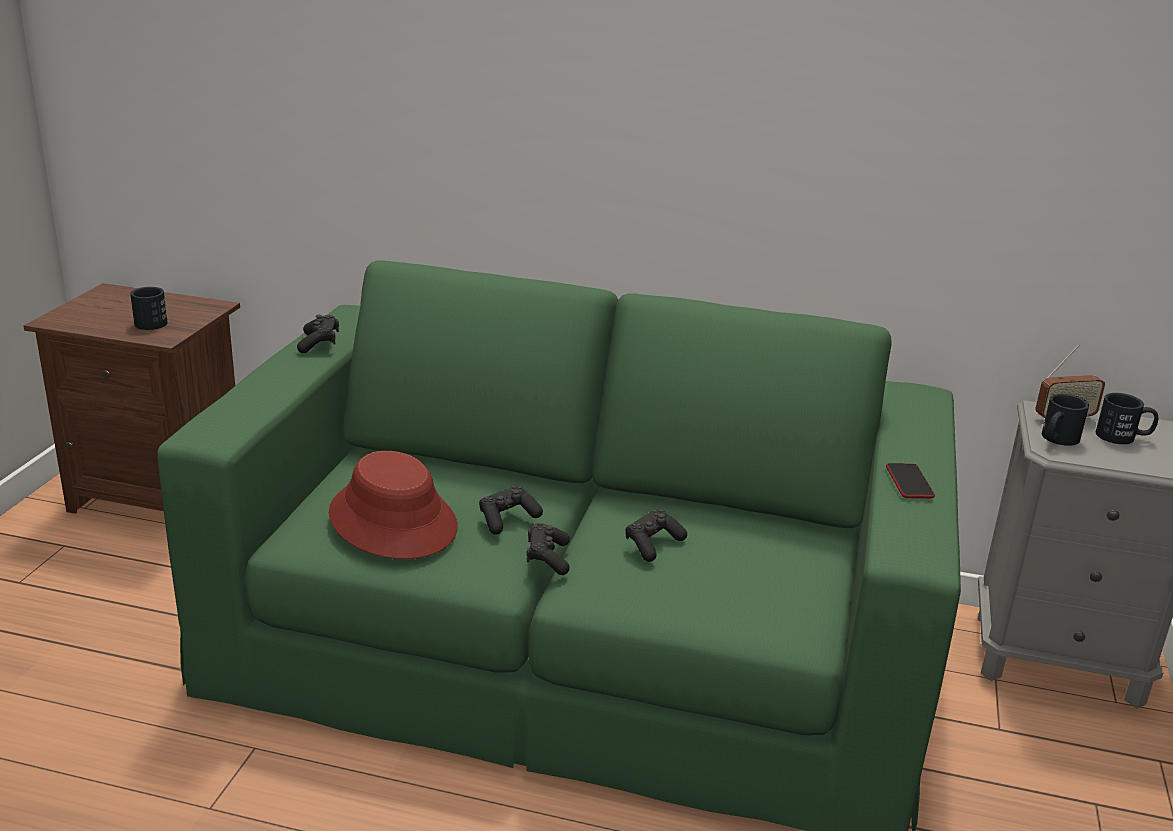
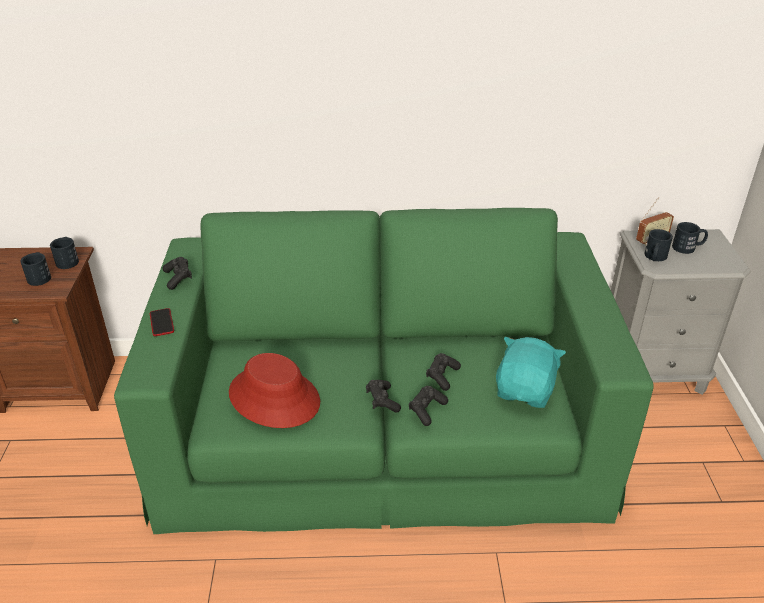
camera: 15 degrees left, 10 degrees up
(199, 311) = (68, 260): none -> black mug
(507, 519) = (345, 378): black game controller -> black game controller (426, 410)
(776, 588) = (525, 390): none -> turquoise plush toy
(909, 482) = (594, 312): phone -> phone (162, 323)

